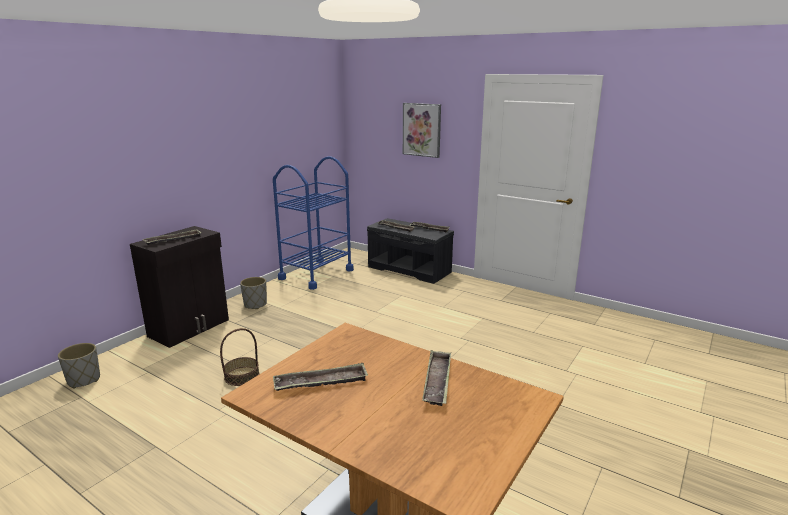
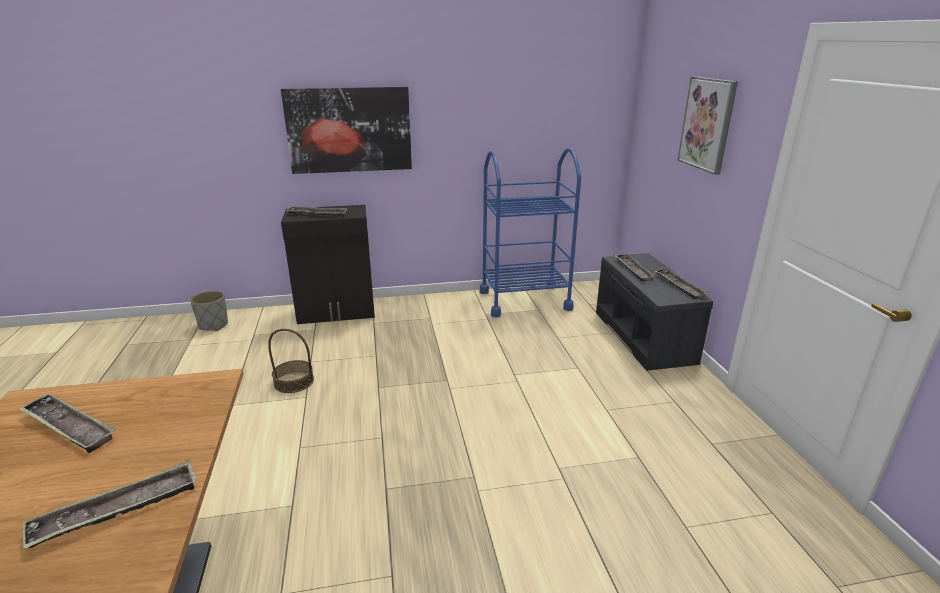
camera: 45 degrees right, 5 degrees up
(174, 163) = (349, 130): none -> picture
(255, 304) = (418, 311): grey planter -> none

